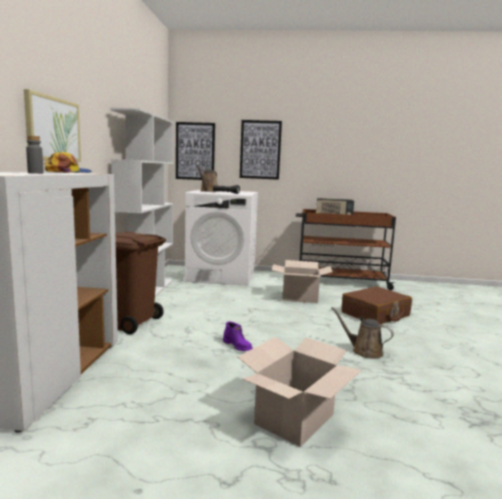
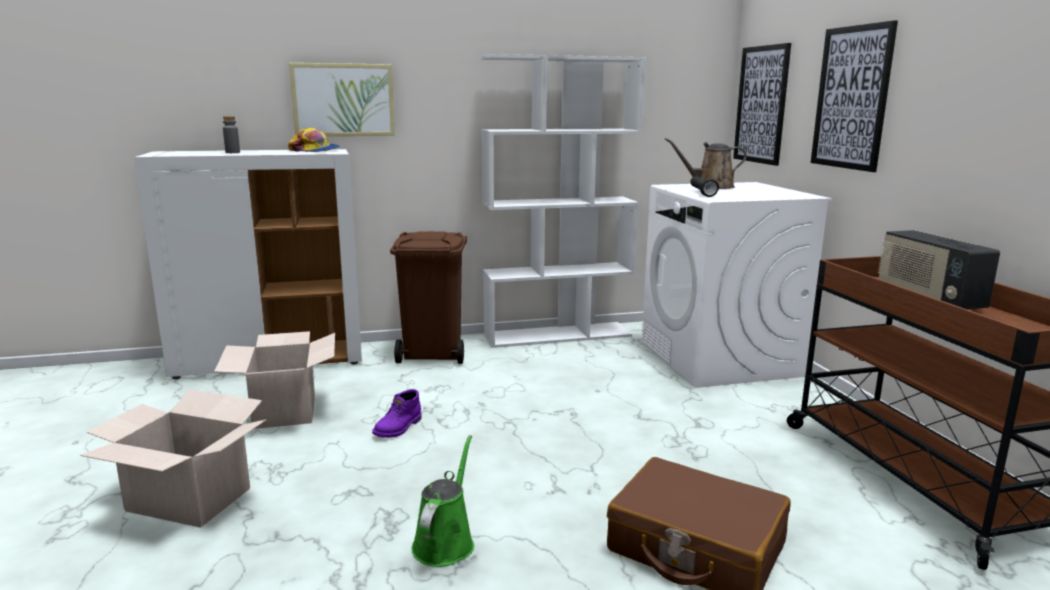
camera: 70 degrees right, 5 degrees up
(300, 297) = (695, 443): cardboard box -> cardboard box (285, 410)
(364, 351) = (445, 542): brown watering can -> green watering can

